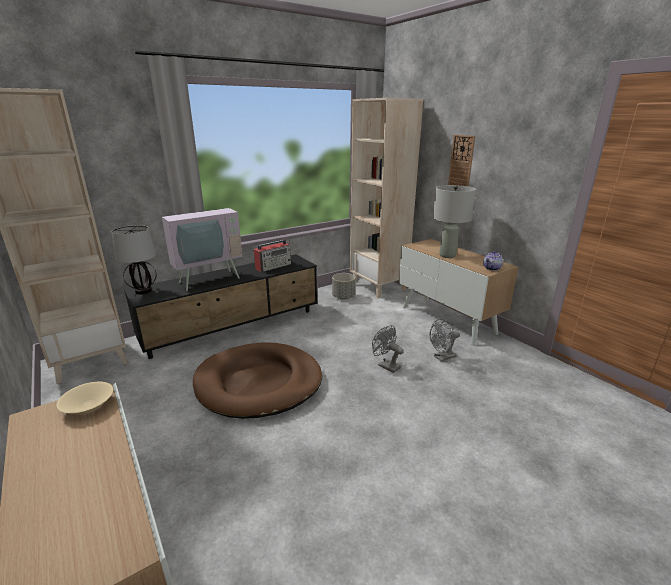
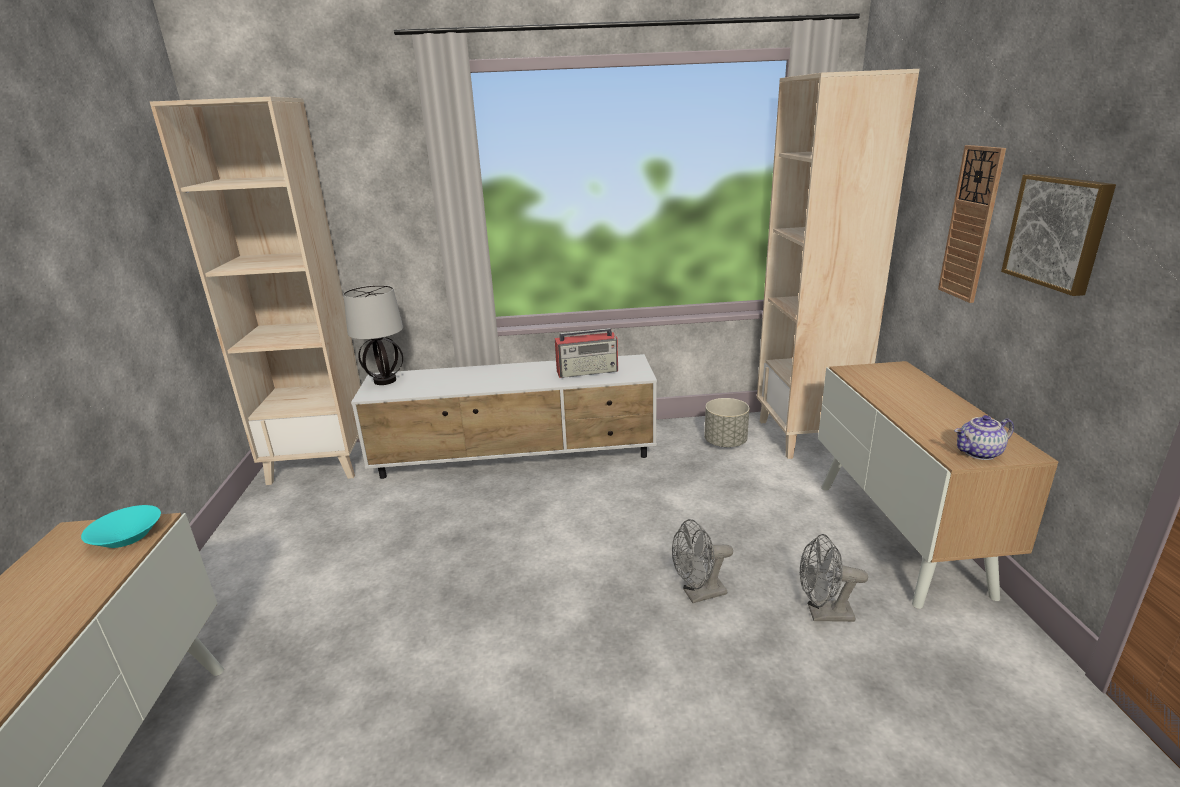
camera: 30 degrees right, 0 degrees up
(87, 405) = (126, 536): beige bowl -> turquoise bowl
(208, 279) = (478, 376): television -> none
(234, 328) = (517, 459): black tv stand -> white tv stand
(259, 383) = (479, 560): brown dog bed -> none
(386, 365) = (698, 594): grey fan -> grey fan turned 90 degrees counterclockwise
(447, 255) = (903, 404): grey table lamp -> none
(506, 170) = (1058, 232): none -> picture

